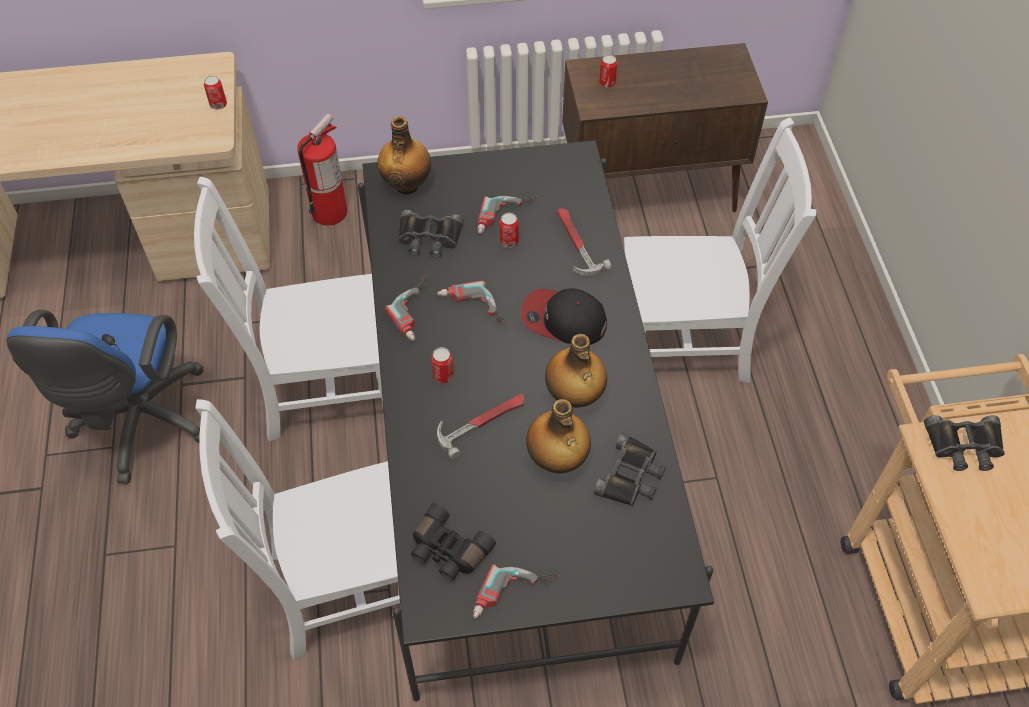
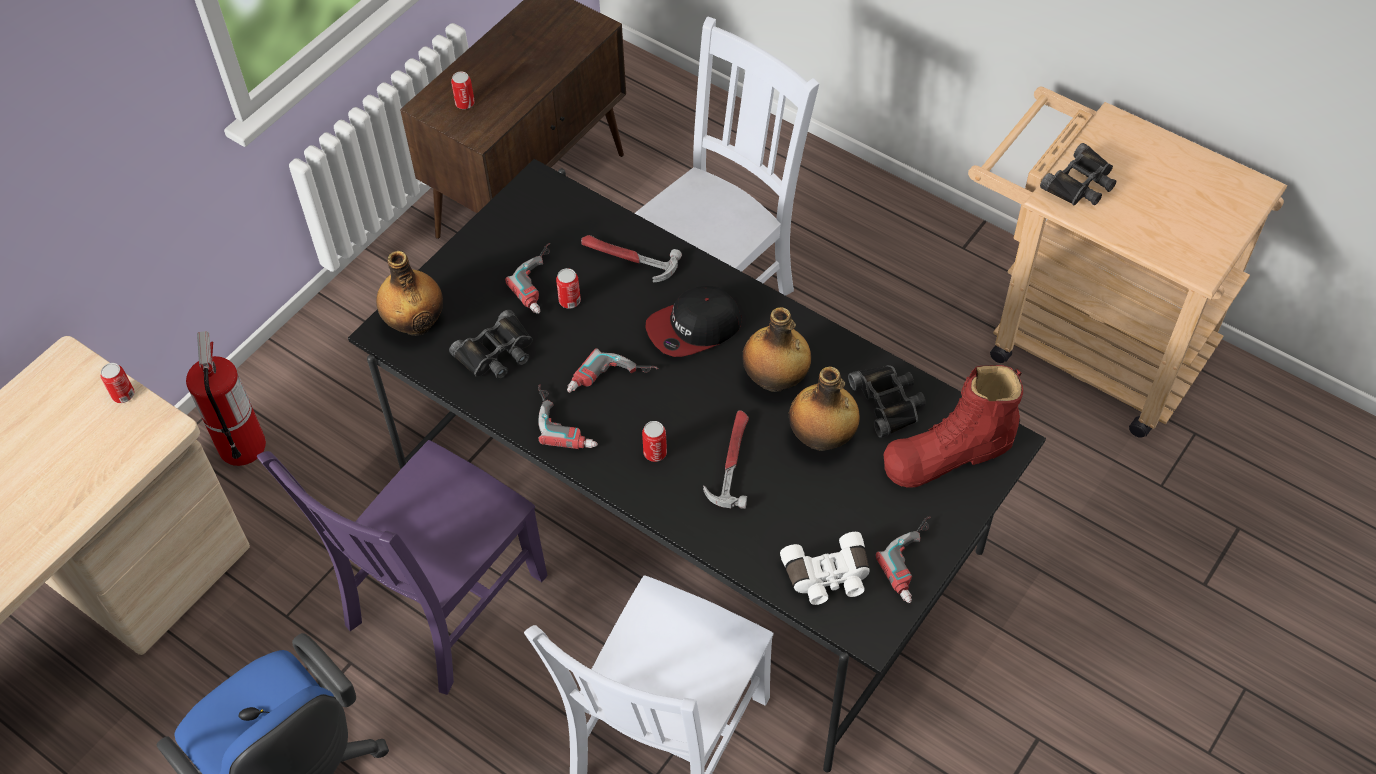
camera: 45 degrees left, 0 degrees up
(324, 389) = (441, 605): white chair -> purple chair
(448, 551) = (828, 577): black binoculars -> white binoculars
(629, 547) = (949, 453): none -> red boot

